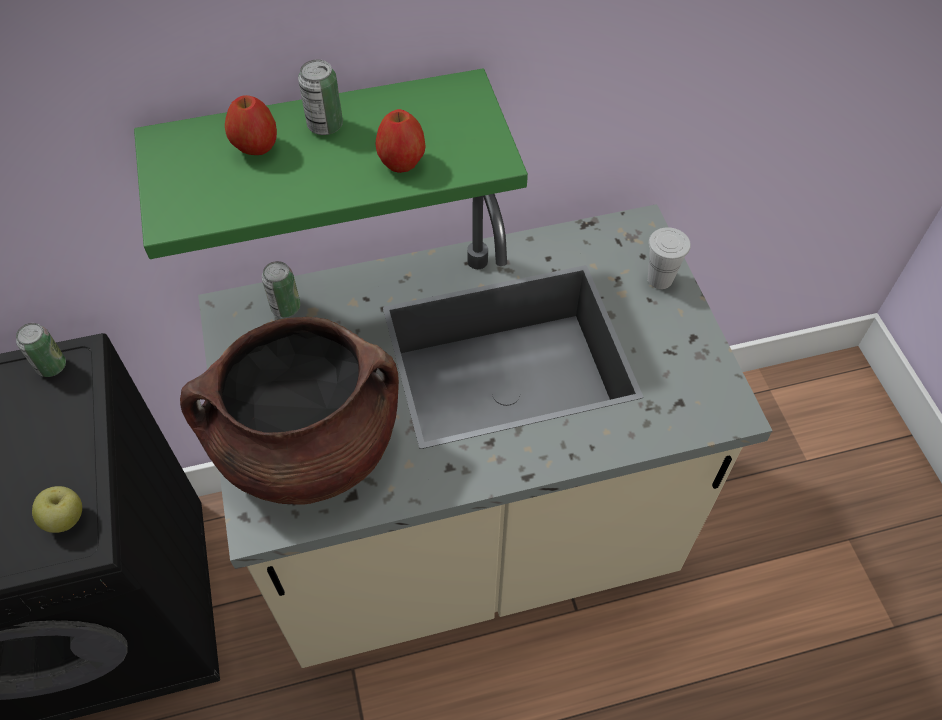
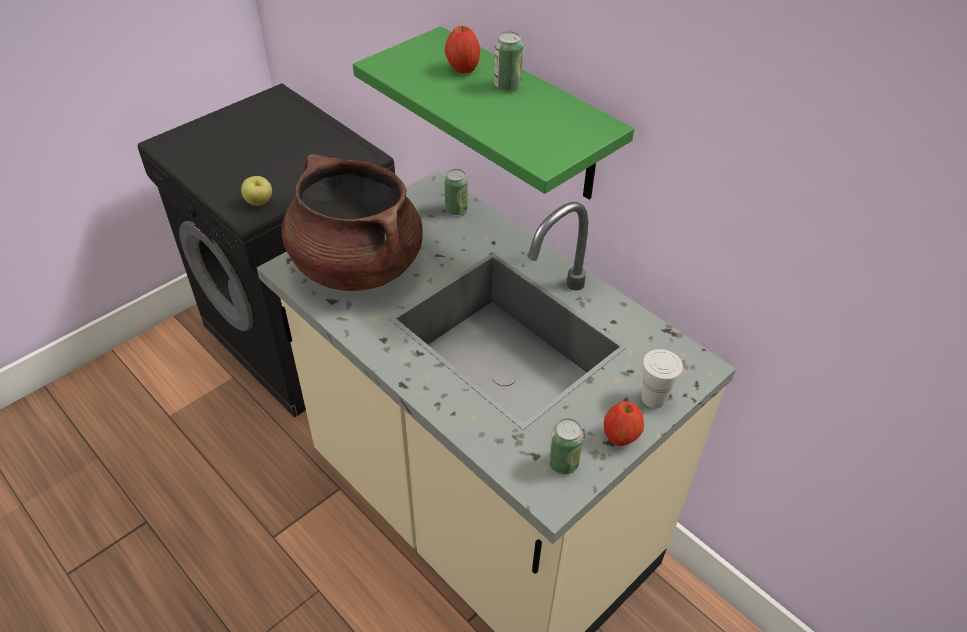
camera: 60 degrees right, 10 degrees down
(52, 366) = (354, 150): can -> can (563, 463)
(402, 163) = (502, 125): apple -> apple (620, 437)

